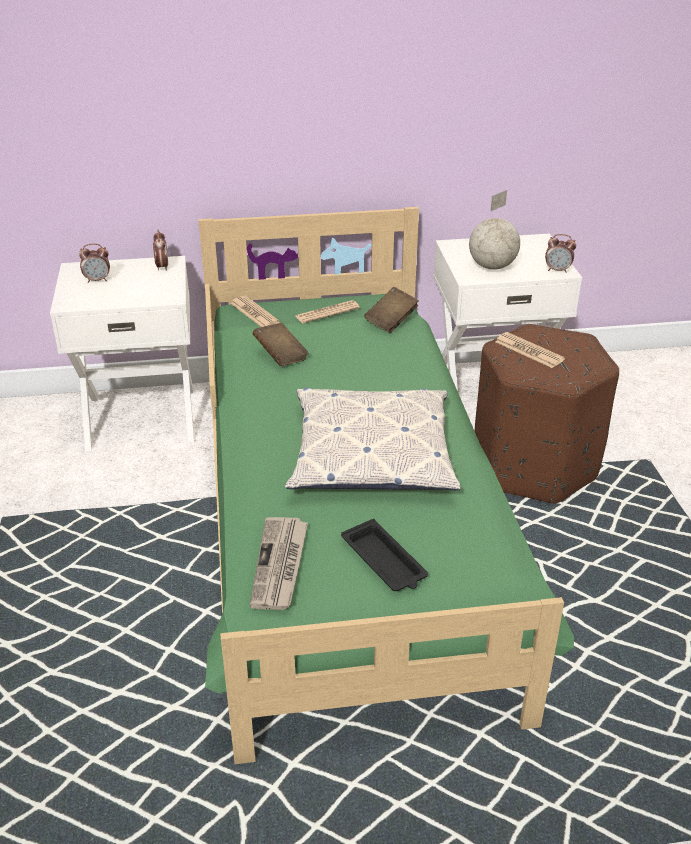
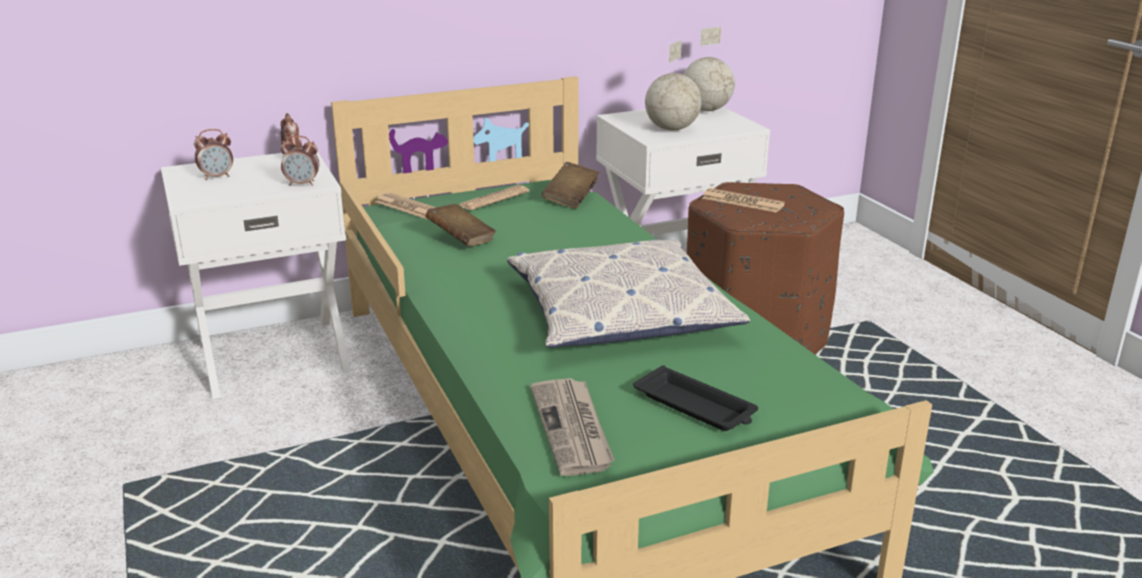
camera: 15 degrees left, 10 degrees down
(536, 245) = (705, 110): none -> globe
(557, 270) = (741, 126): alarm clock -> alarm clock (302, 184)

